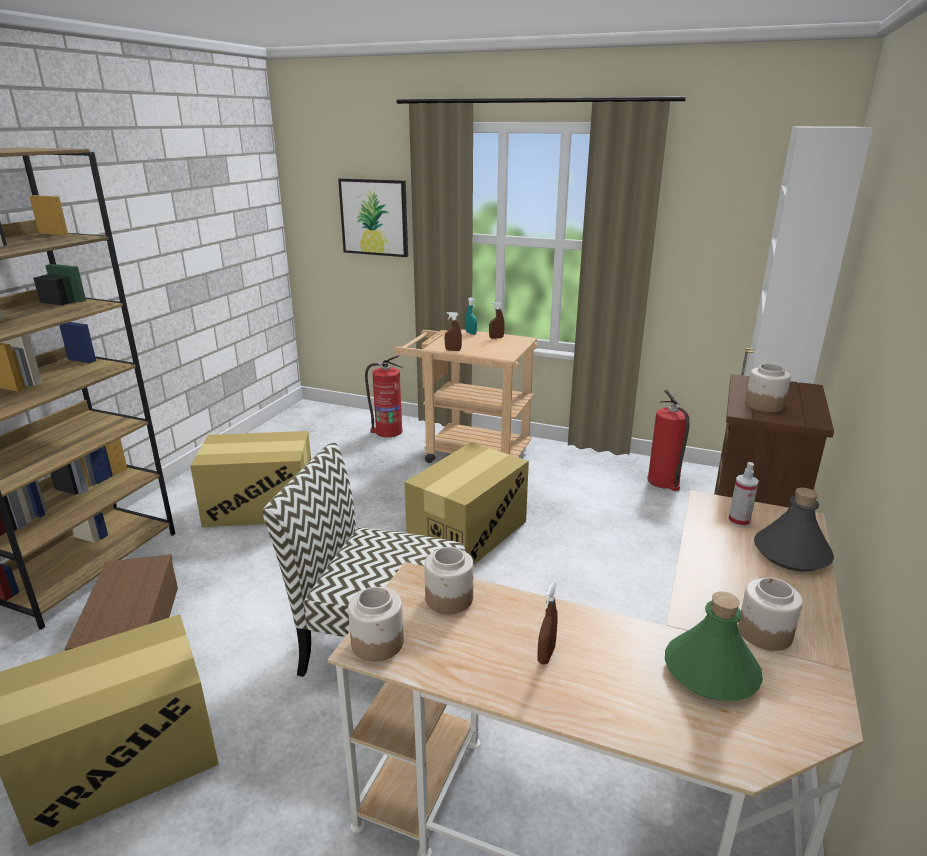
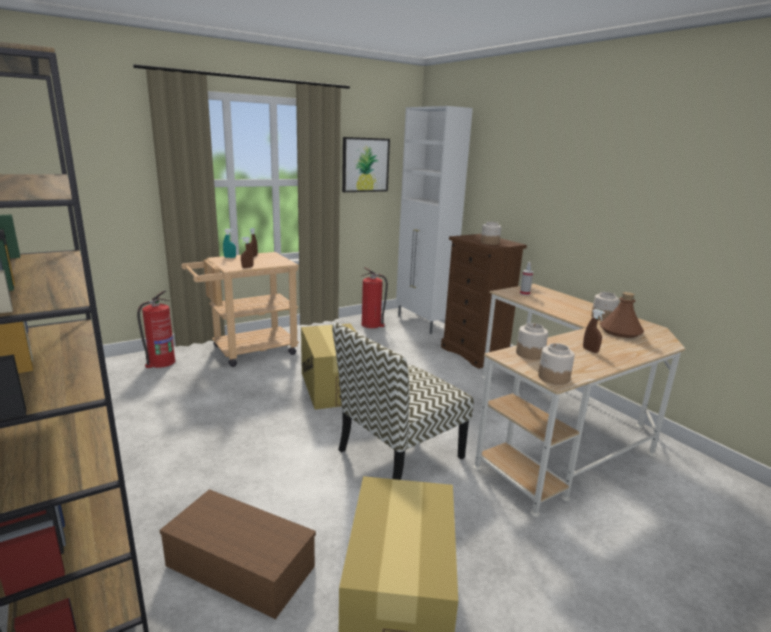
camera: 55 degrees left, 5 degrees down
(260, 506) = (160, 447): cardboard box -> none
(374, 217) = (104, 171): picture -> picture (365, 165)
(711, 671) = (620, 331): green bottle -> brown bottle
(791, 554) = (557, 296): grey bottle -> none

